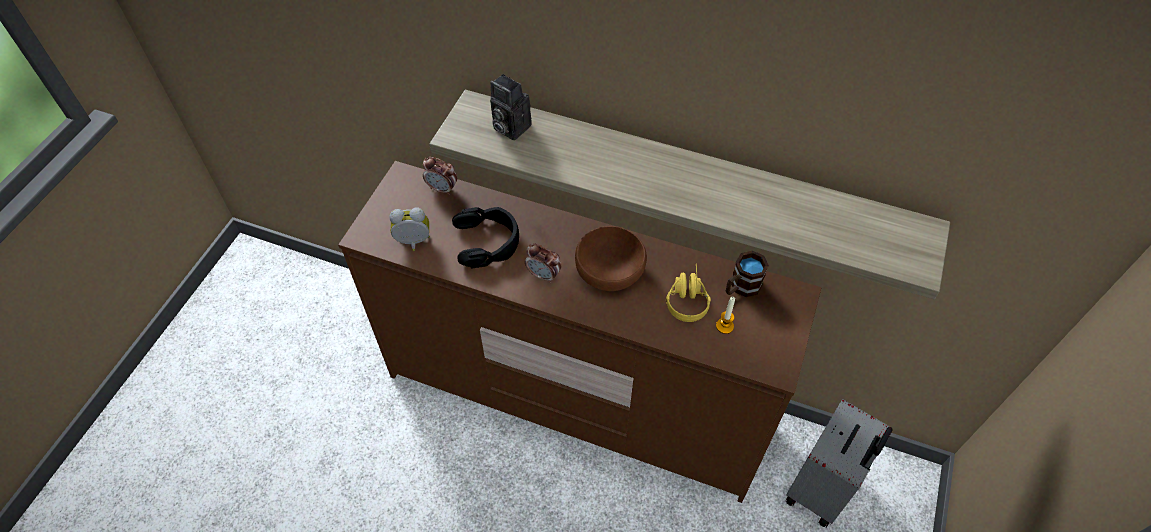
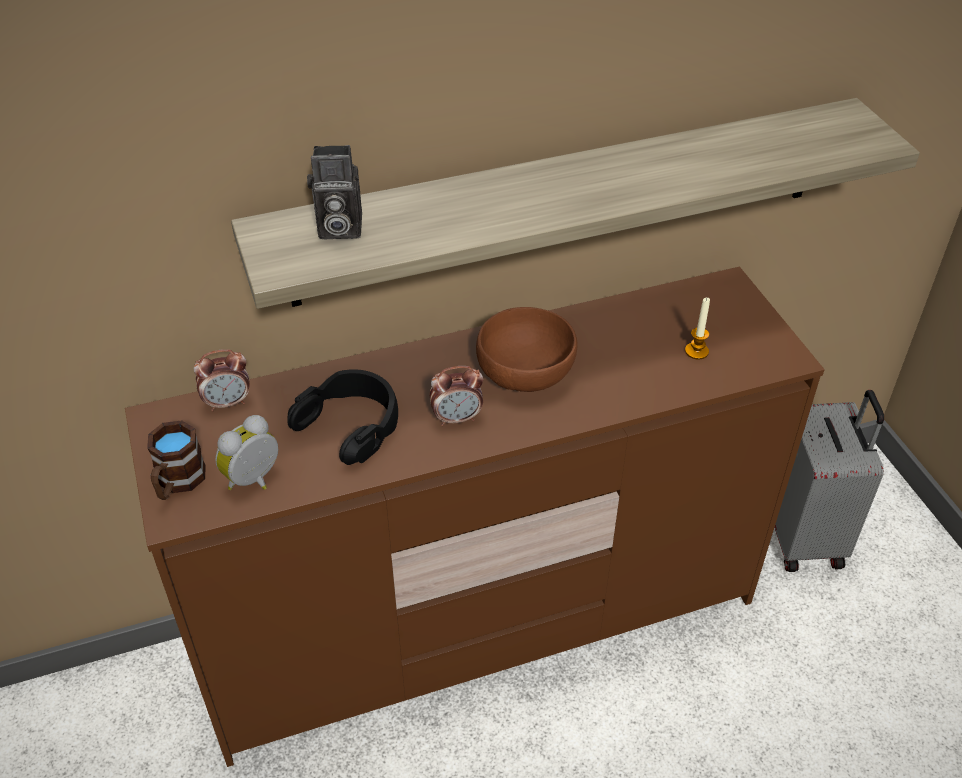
camera: 40 degrees left, 10 degrees down
(686, 297) = (630, 348): yellow headphones -> none
(741, 287) = (670, 308): brown mug -> brown mug (177, 483)

